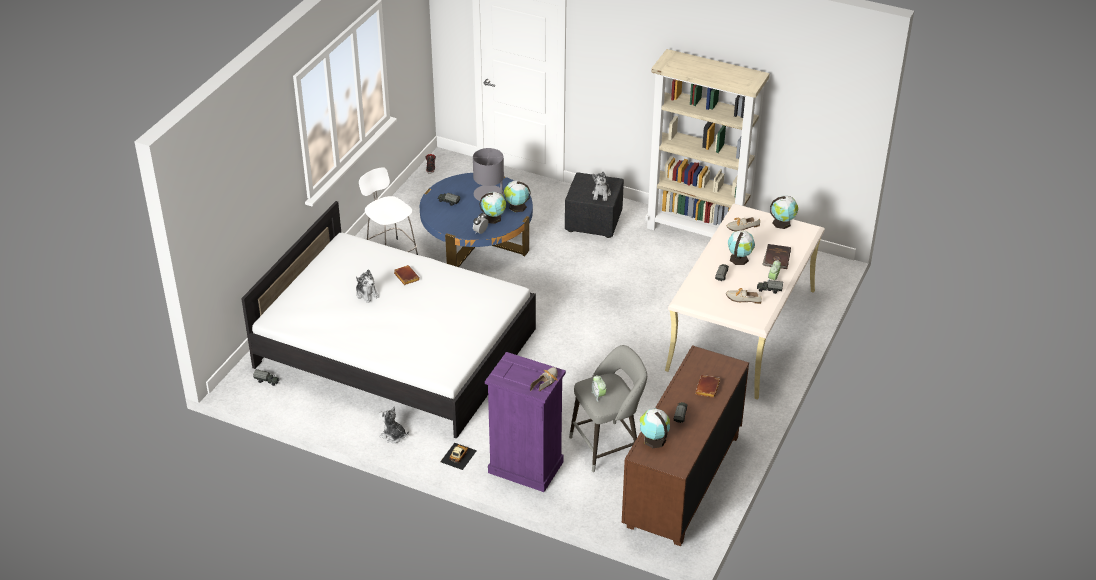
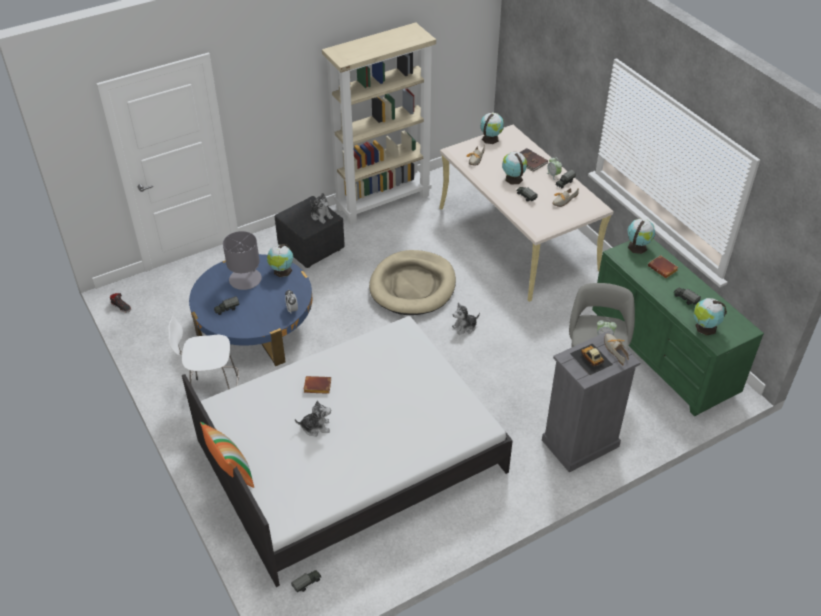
camera: 55 degrees left, 5 degrees up
(294, 276) = (231, 471): none -> pillow
(393, 436) = (470, 517): plush toy -> plush toy (465, 327)
(458, 456) = (532, 482): toy car -> toy car (591, 359)
(493, 218) = (282, 292): globe -> globe (637, 246)
(525, 467) = (580, 443): purple dresser -> grey dresser
(610, 296) = (413, 286): none -> beige dog bed
(683, 480) = (662, 356): brown dresser -> green dresser

